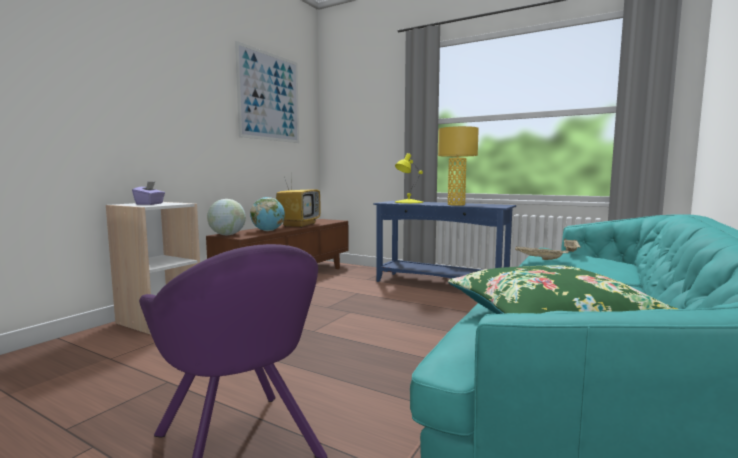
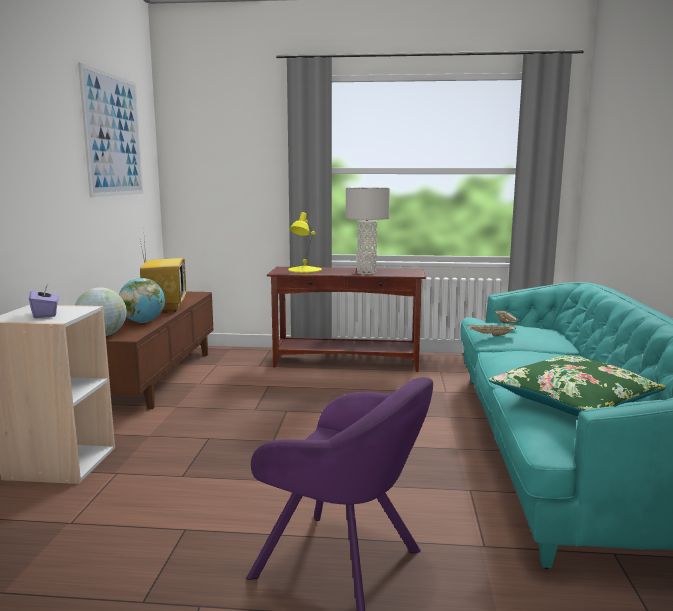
camera: 25 degrees left, 5 degrees up
(441, 285) = (347, 362): blue console table -> brown console table
(456, 204) = (366, 273): yellow table lamp -> white table lamp

